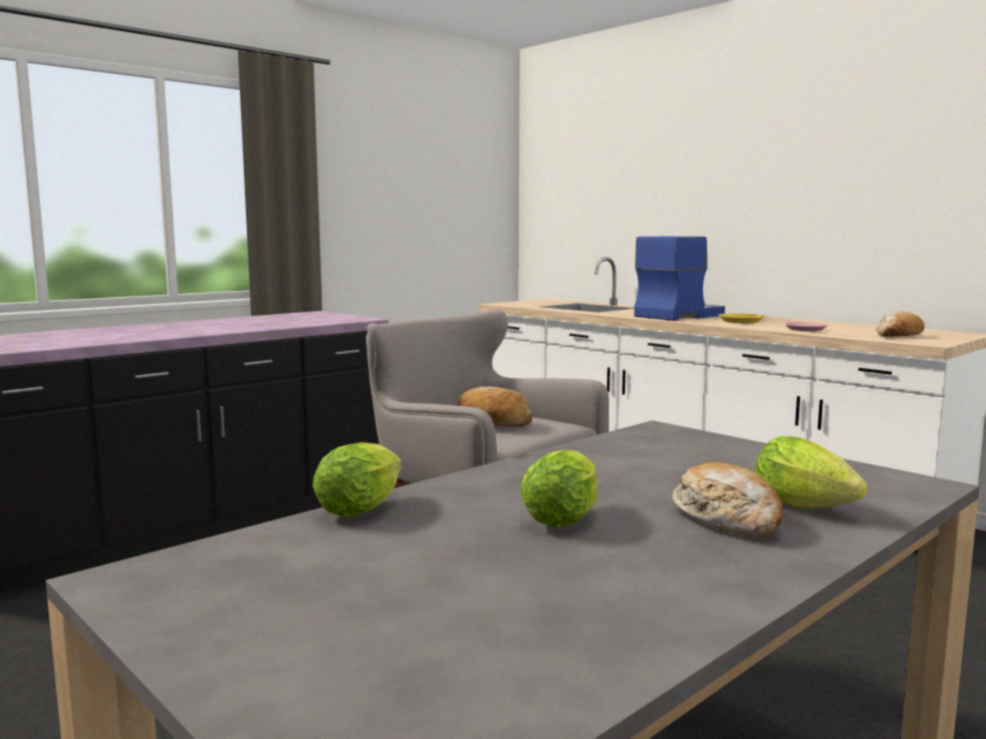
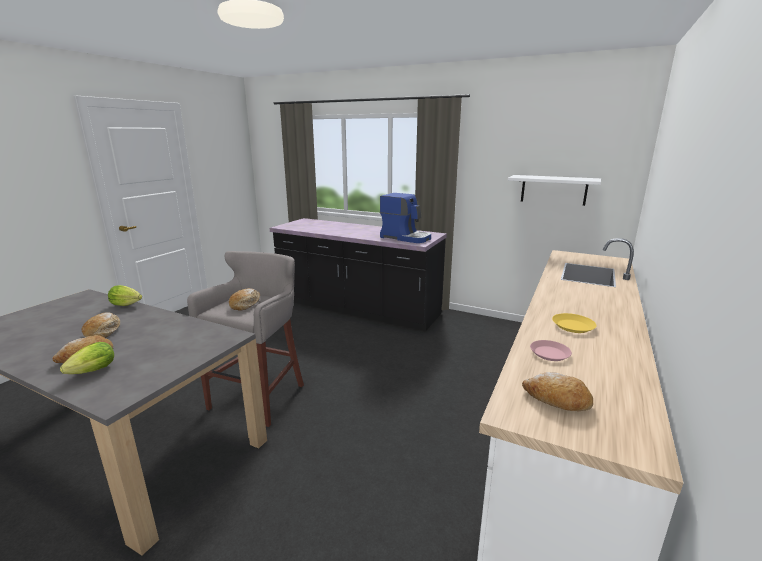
camera: 70 degrees right, 10 degrees up
(438, 222) = (553, 190): none -> white shelf
(565, 517) = (103, 331): lettuce -> bread
(679, 316) = (580, 303): coffee machine -> coffee machine (406, 237)

